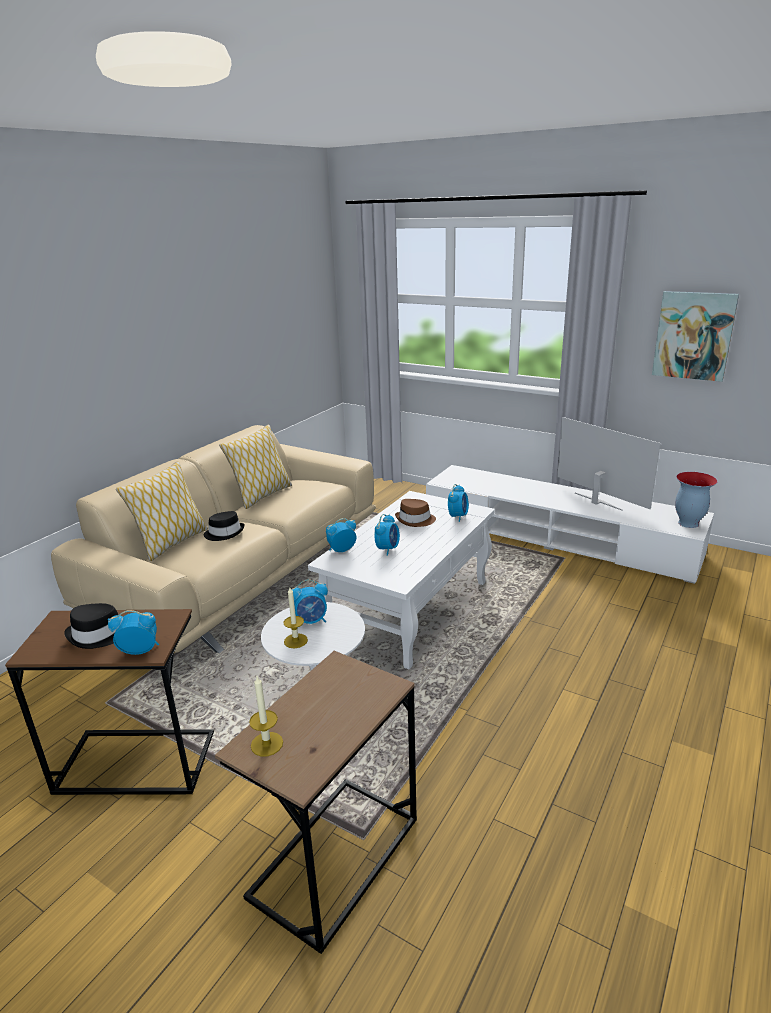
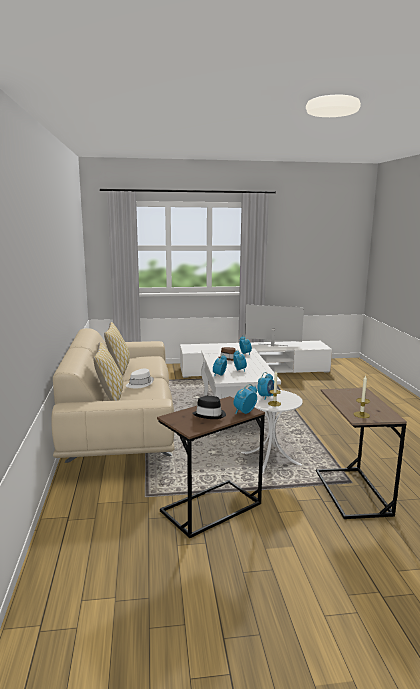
camera: 40 degrees left, 10 degrees down
(224, 533) = (139, 384): black hat -> white hat
(687, 523) = (317, 345): vase -> none
(693, 335) = (297, 258): picture -> none

